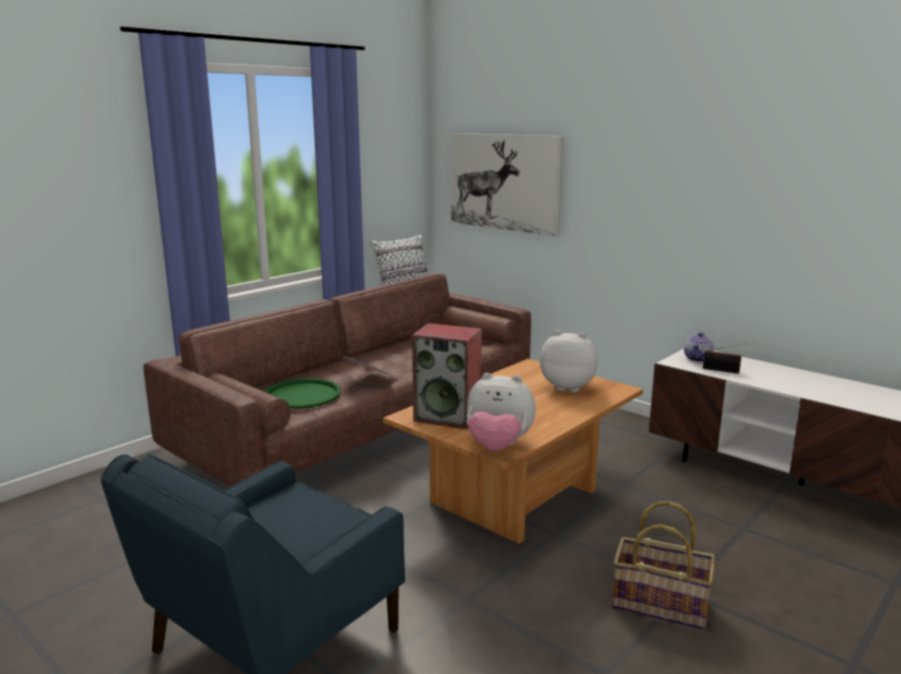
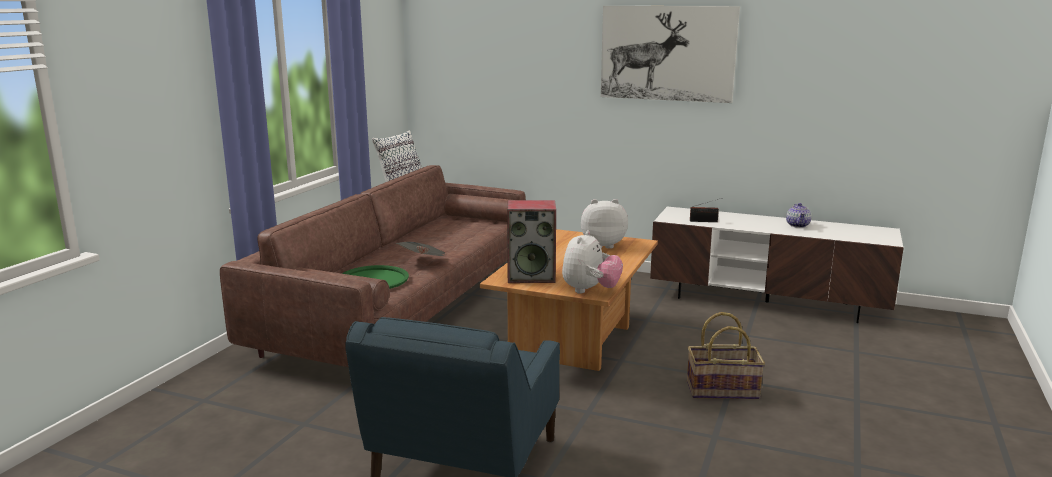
camera: 20 degrees left, 0 degrees up
(498, 446) = (590, 291): plush toy -> plush toy turned 60 degrees counterclockwise
(504, 182) = (487, 79): picture -> picture (667, 53)
(698, 359) = (681, 215): teapot -> teapot (798, 225)

